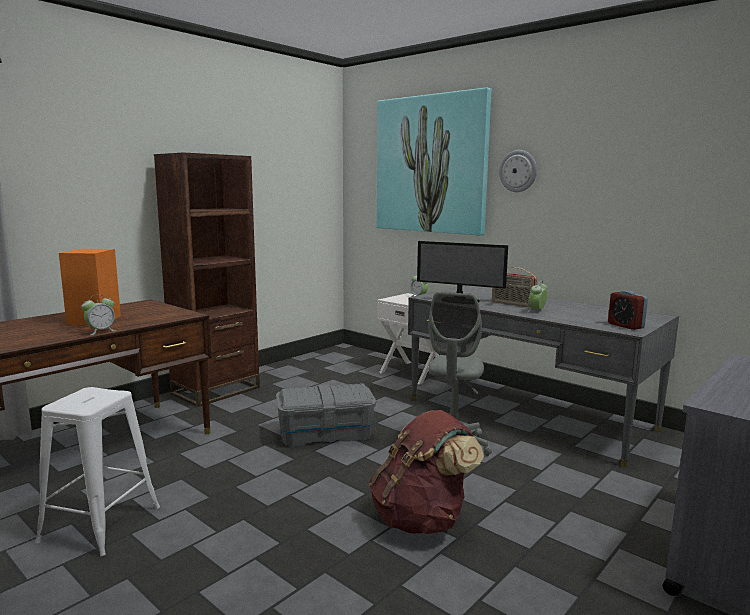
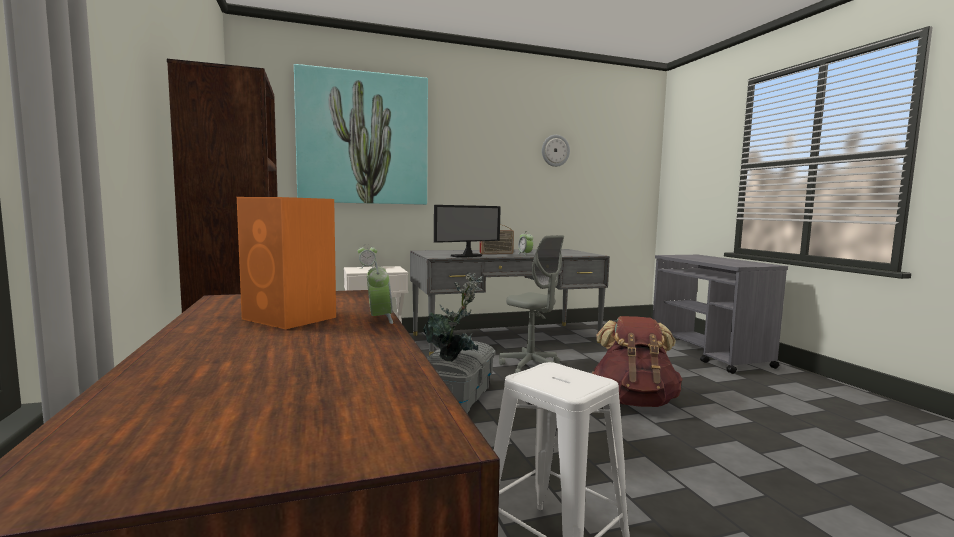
camera: 60 degrees left, 5 degrees down
(304, 393) = (453, 358): none -> potted plant
(518, 171) = (452, 151): wall clock -> wall clock (555, 150)
(625, 326) = (582, 254): alarm clock -> none

